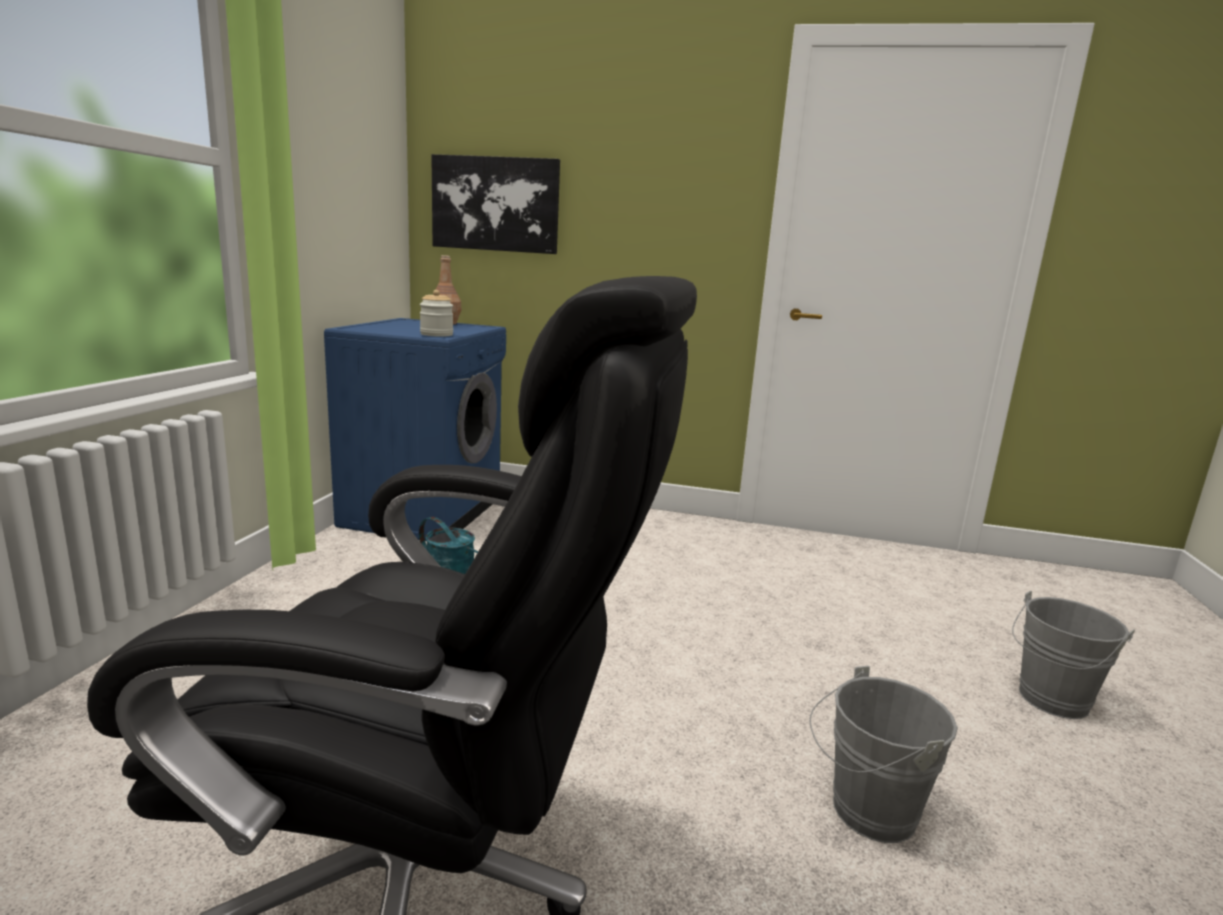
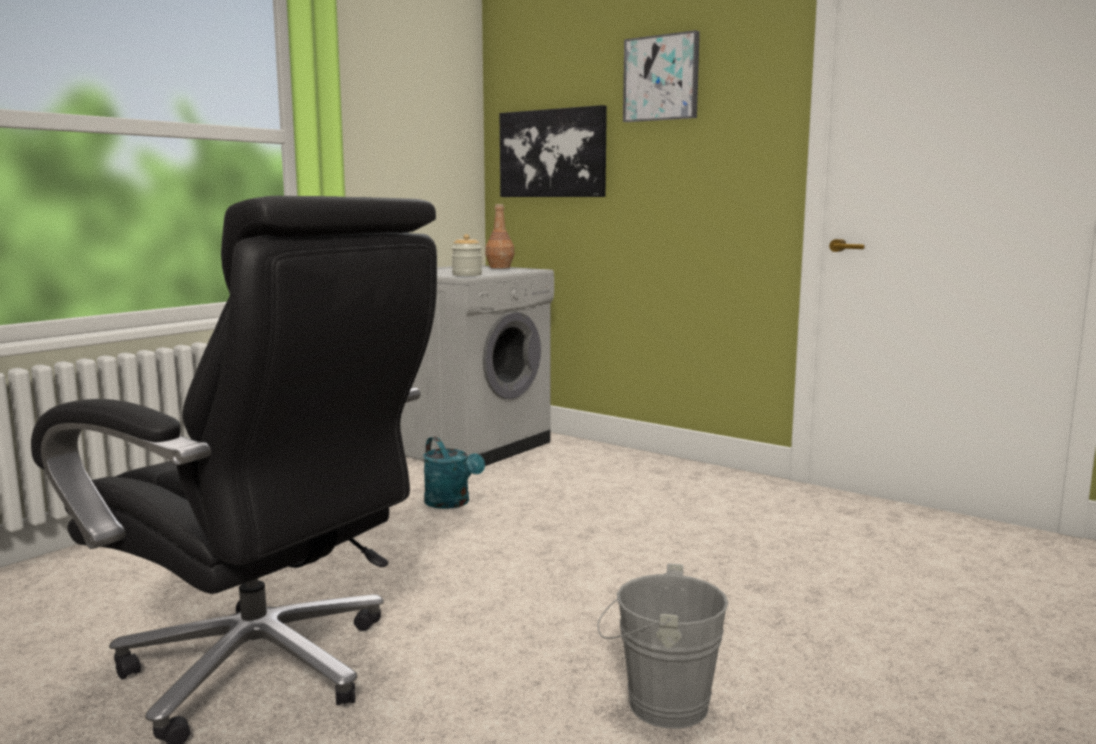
camera: 25 degrees right, 5 degrees down
(426, 512) = (473, 447): blue washing machine -> white washing machine
(623, 138) = (662, 78): none -> picture
(1050, 702) = (989, 672): grey bucket -> none

